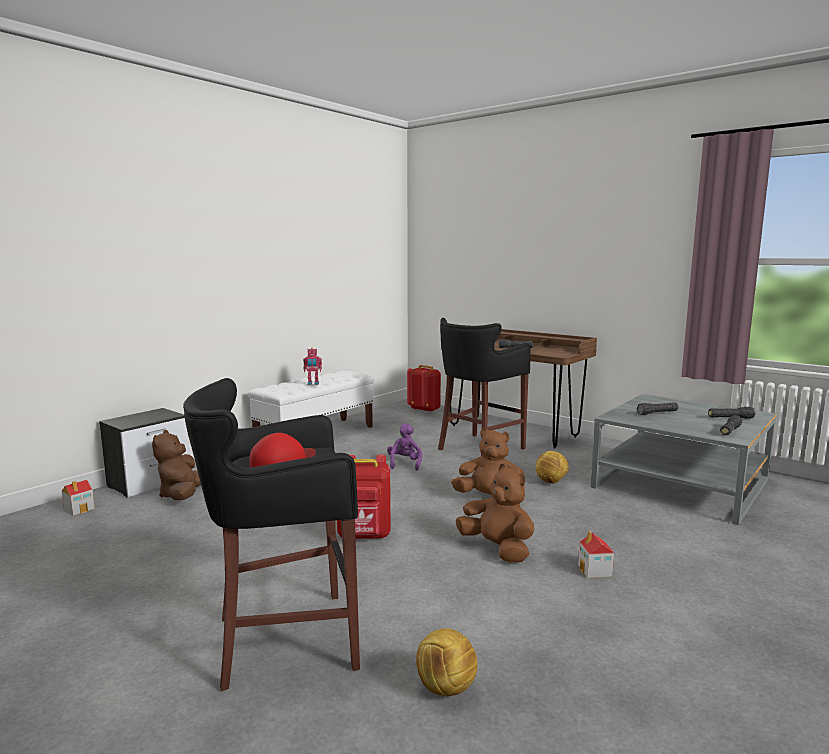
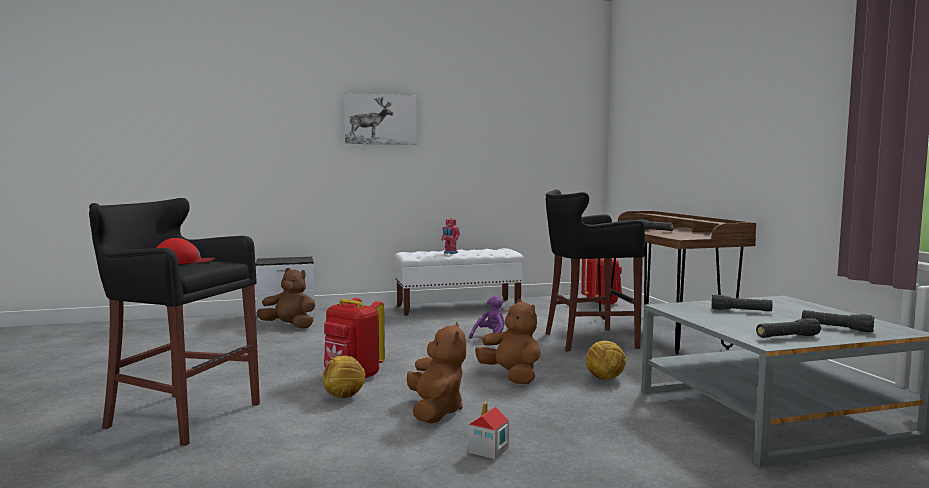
camera: 35 degrees right, 5 degrees down
(79, 509) = (222, 321): toy house -> none
(182, 496) = (289, 326): brown plush toy -> brown plush toy turned 75 degrees clockwise
(224, 243) = (380, 119): none -> picture
(445, 687) = (208, 475): football -> football (344, 396)

